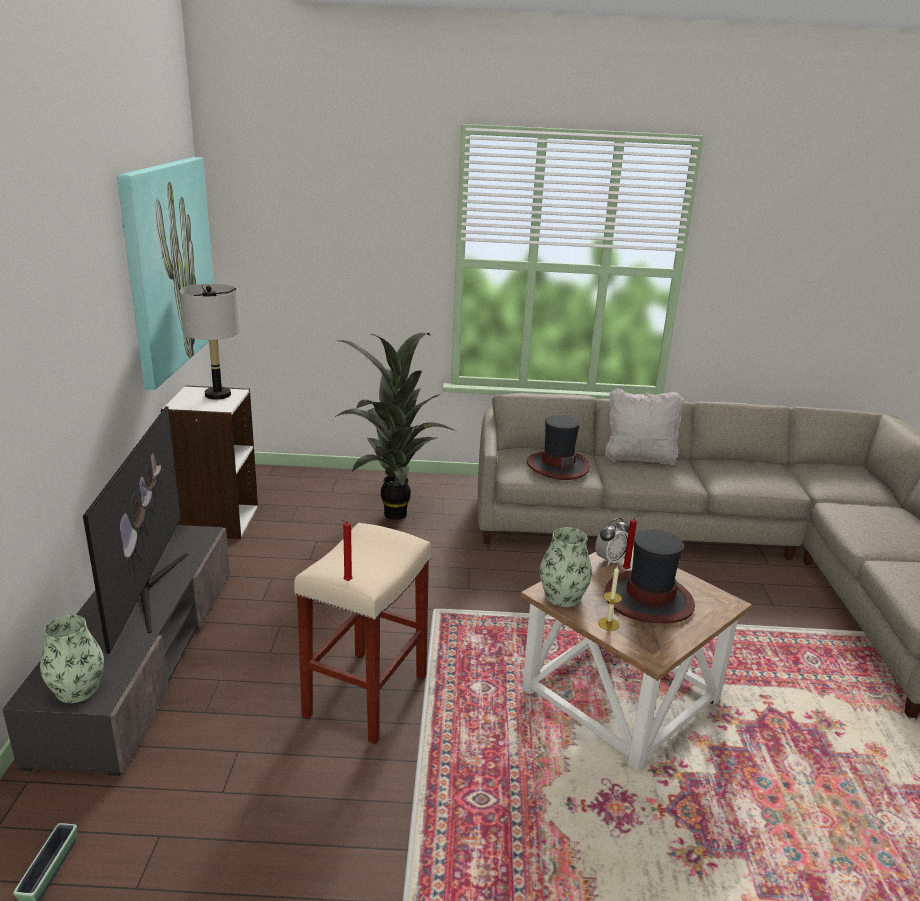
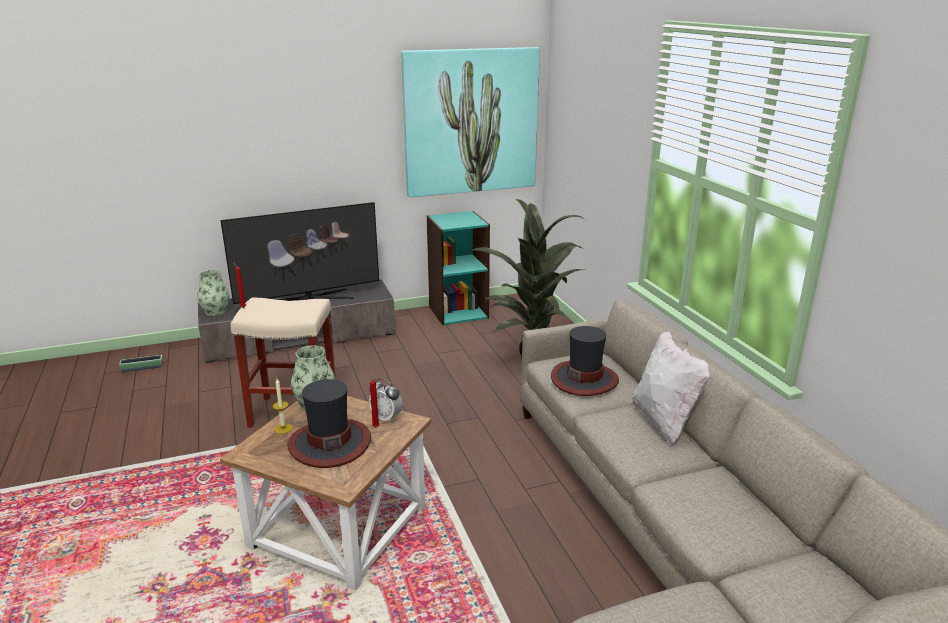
camera: 70 degrees right, 0 degrees up
(217, 520) = (458, 312): white bookcase -> turquoise bookcase
(218, 395) = (466, 220): grey table lamp -> none

